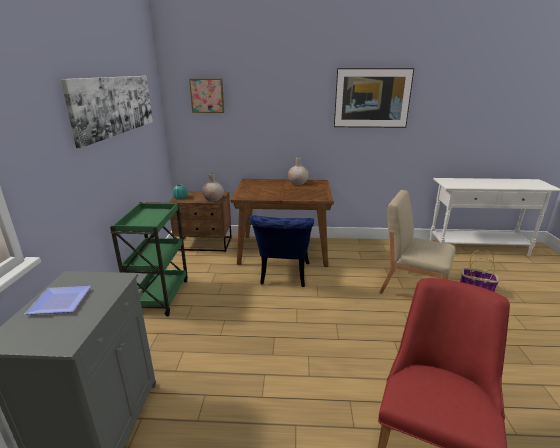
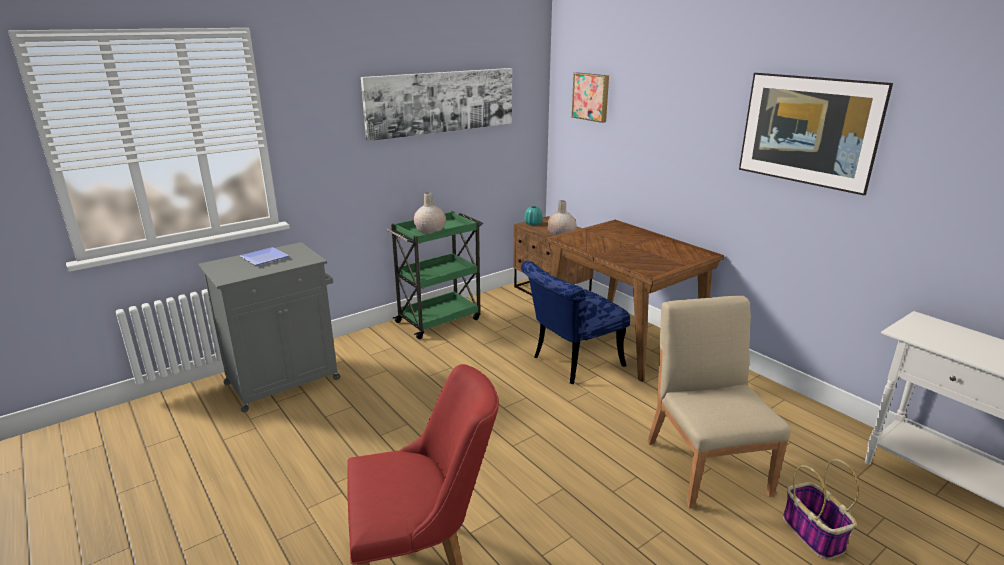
camera: 50 degrees right, 0 degrees up
(298, 183) = (668, 245): beige vase -> beige vase (430, 231)

